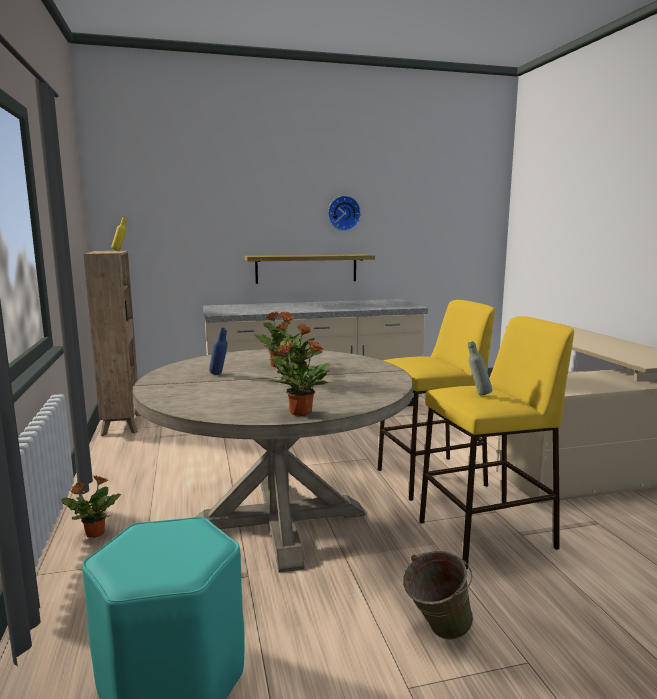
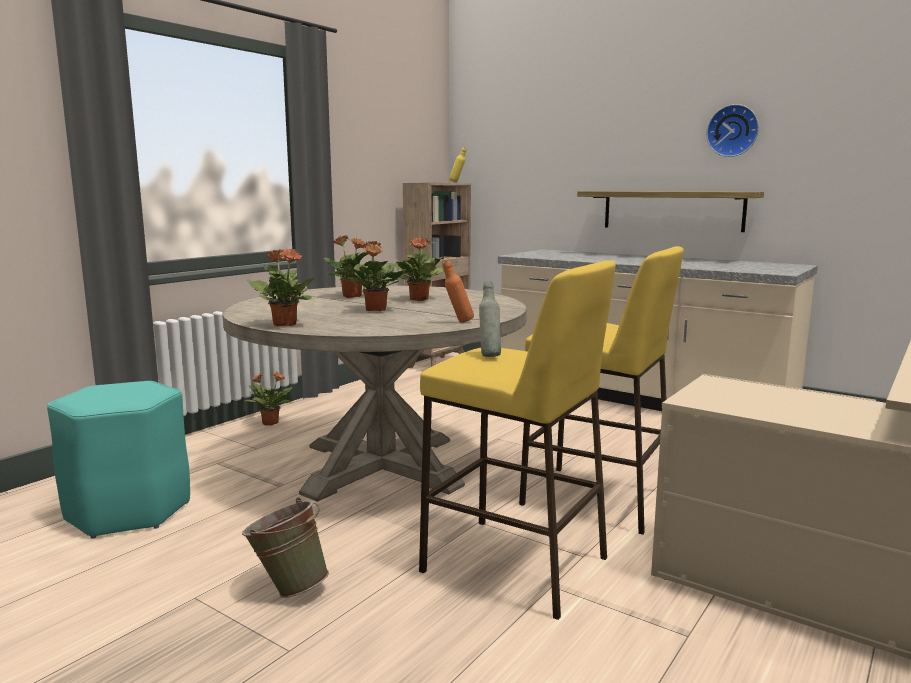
camera: 50 degrees right, 0 degrees up
(219, 375) = (352, 296): blue bottle -> potted plant
(387, 376) = (458, 322): none -> orange bottle

